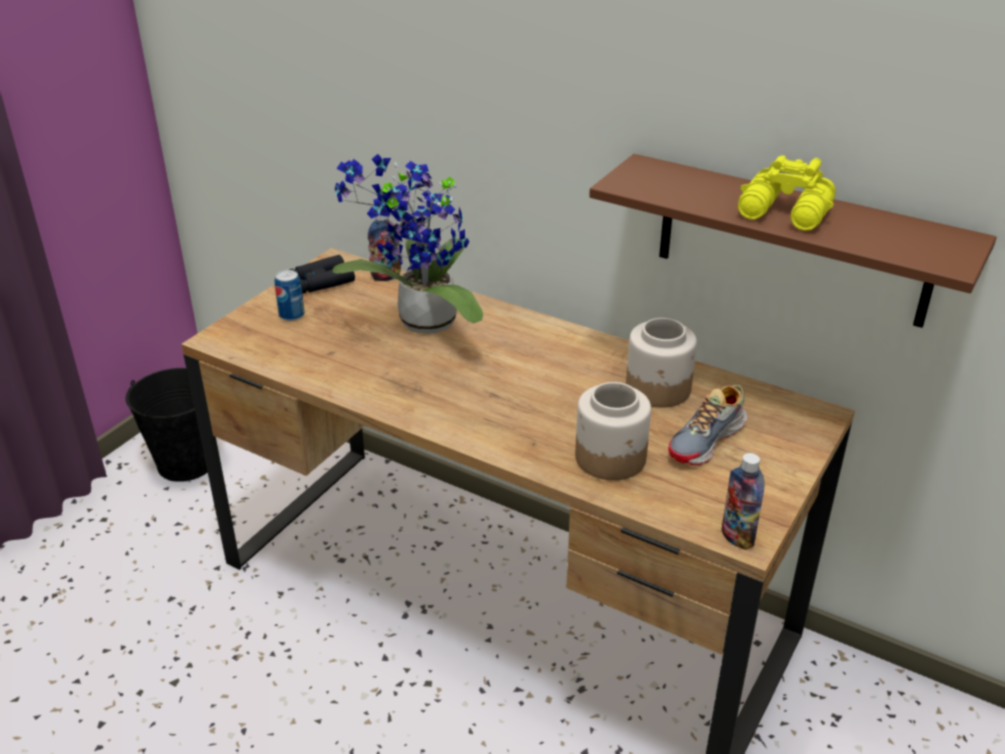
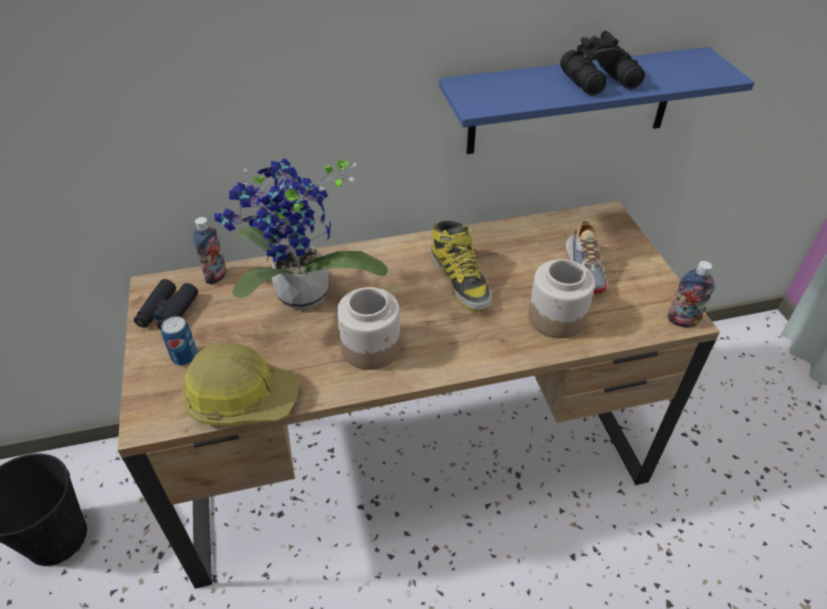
camera: 45 degrees left, 10 degrees up
(289, 360) = (241, 397): none -> hard hat
(570, 382) = (460, 280): none -> boot
(658, 389) = (514, 251): jar -> jar (371, 347)
(786, 213) = (601, 81): yellow binoculars -> black binoculars
(793, 241) = (571, 102): brown shelf -> blue shelf

